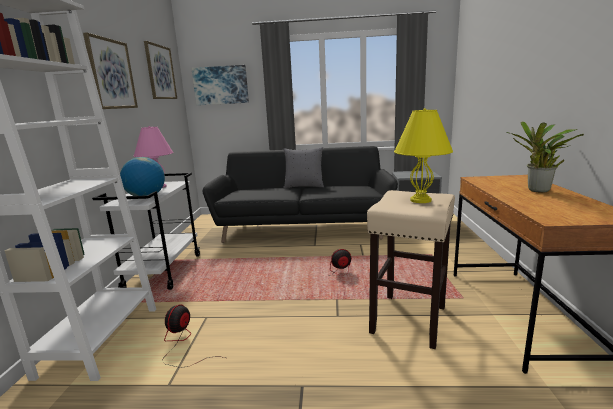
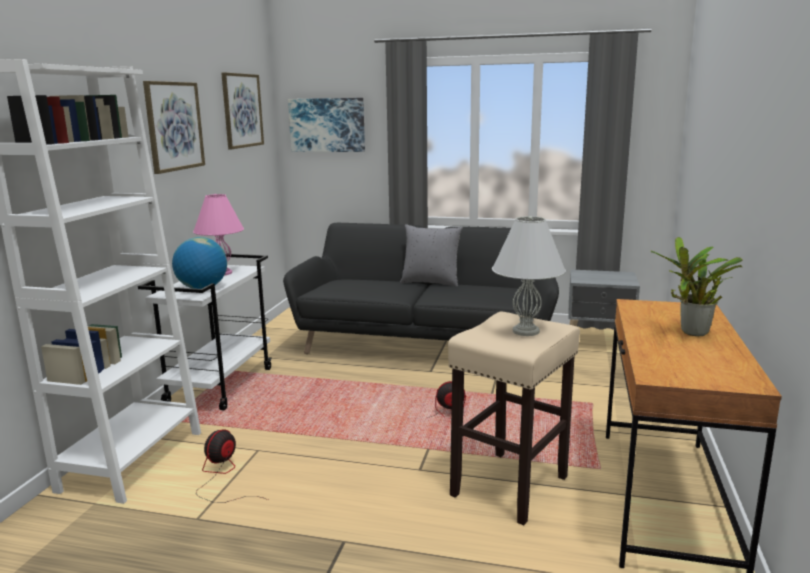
camera: 10 degrees right, 0 degrees up
(421, 200) = (526, 331): yellow table lamp -> white table lamp

